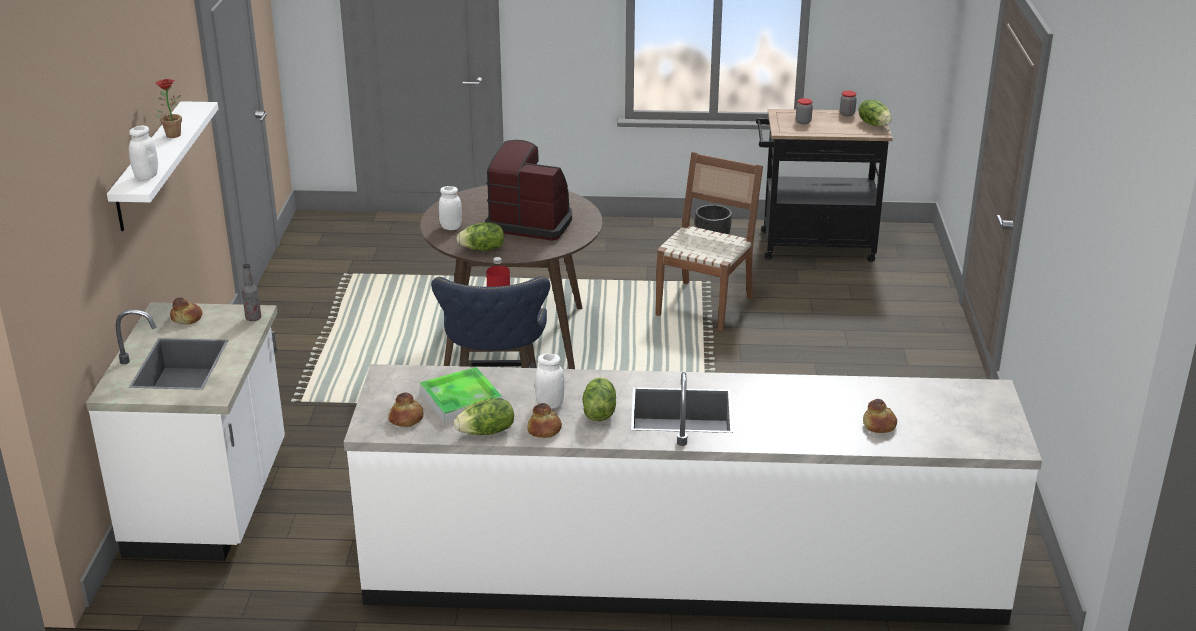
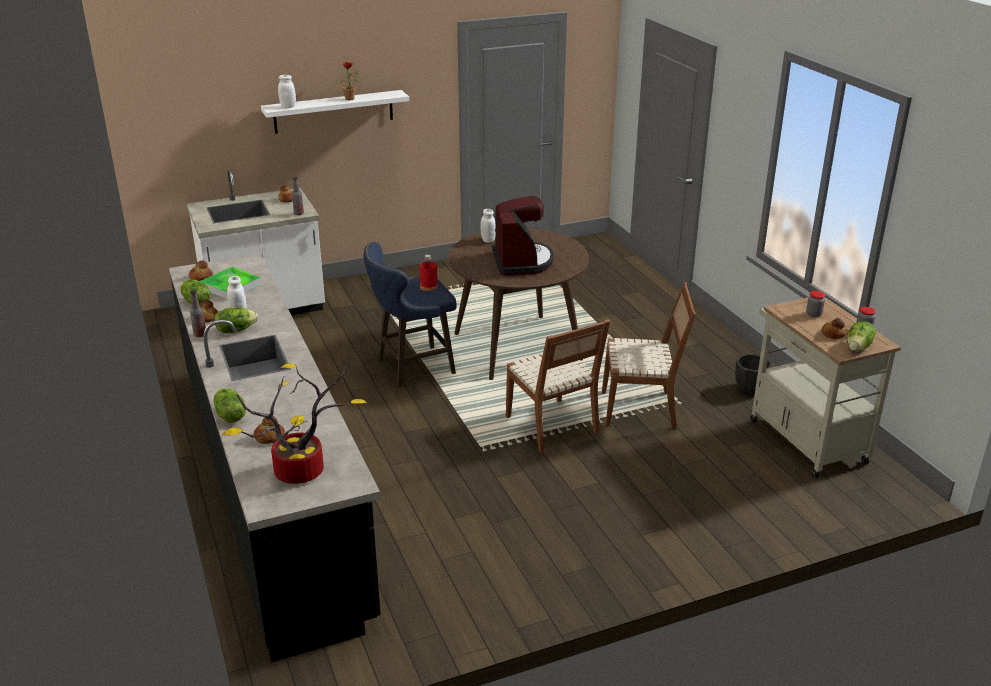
camera: 65 degrees right, 0 degrees up
(482, 249) = (466, 257): lettuce -> lettuce (229, 416)
(590, 440) = (200, 335): none -> bottle
(683, 571) = (272, 483): white counter -> black counter
(701, 360) = (553, 428): none -> chair
(813, 246) = (805, 440): black cart -> beige cart
(843, 125) = (833, 333): none -> bread
(962, 419) = (297, 474): none -> potted plant

